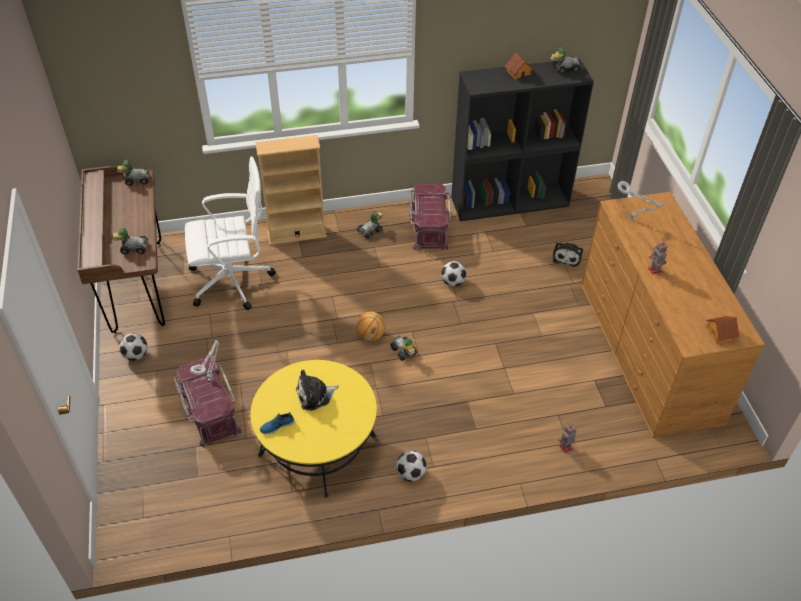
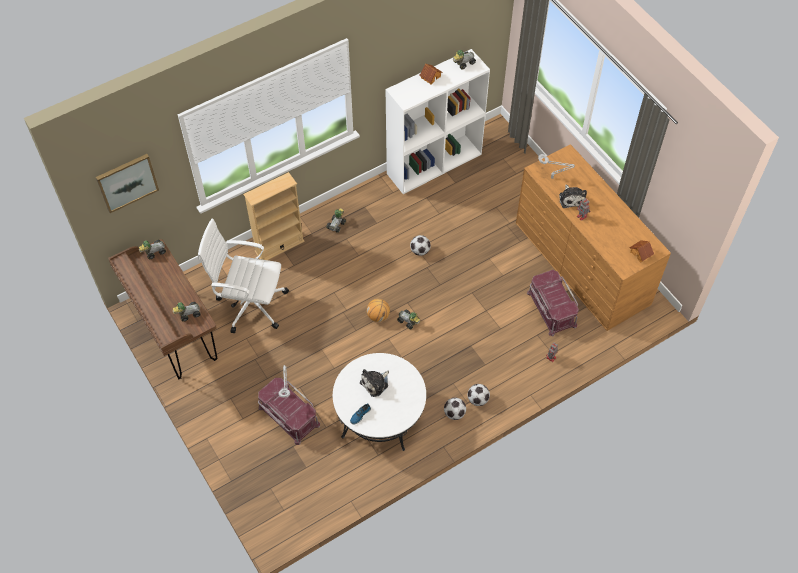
camera: 20 degrees left, 10 degrees up
(110, 71) = (127, 182): none -> picture
(136, 355) = (208, 391): football -> football (478, 400)
(233, 281) = (250, 304): white office chair -> white office chair turned 135 degrees counterclockwise
(317, 446) = (380, 415): yellow coffee table -> white coffee table
(428, 227) = (381, 207): red storage box -> red storage box (551, 309)
(510, 201) = (434, 163): black bookcase -> white bookcase
(566, 256) = (496, 201): plush toy -> plush toy (571, 198)

